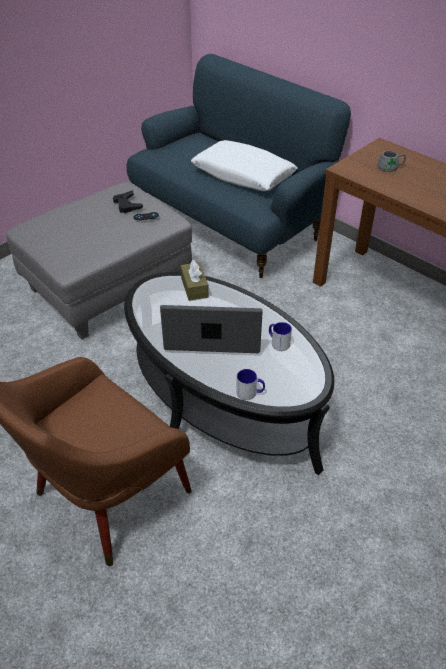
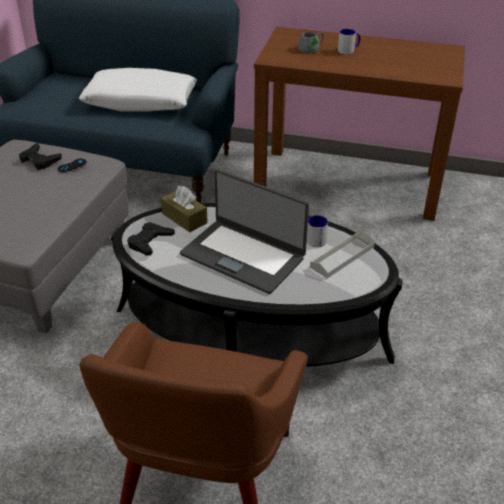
camera: 30 degrees left, 5 degrees down
(154, 298) = (150, 242): none -> black game controller
(213, 335) = (243, 255): laptop -> laptop turned 120 degrees counterclockwise
(250, 393) = (326, 294): mug -> mug (348, 50)
(290, 366) = (342, 257): none -> grey tray

